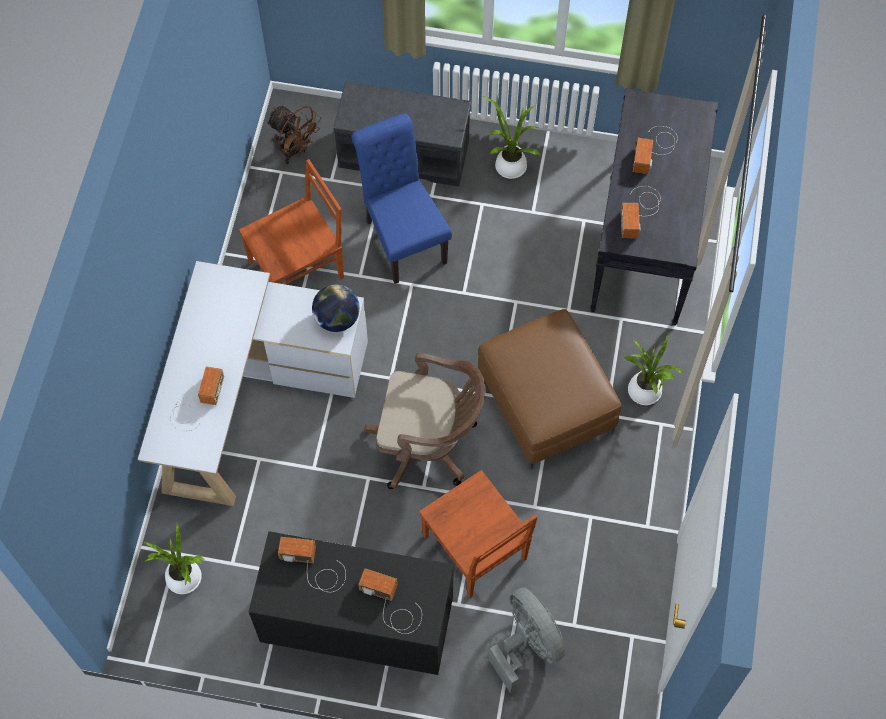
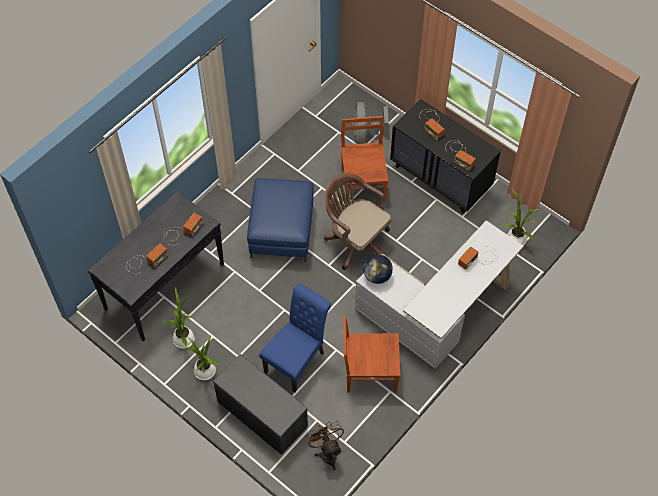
camera: 150 degrees left, 5 degrees down
(402, 237) = (297, 360): blue chair -> blue chair turned 150 degrees counterclockwise
(546, 403) = (281, 231): brown ottoman -> blue ottoman
(646, 393) = (227, 210): potted plant -> potted plant (184, 337)

